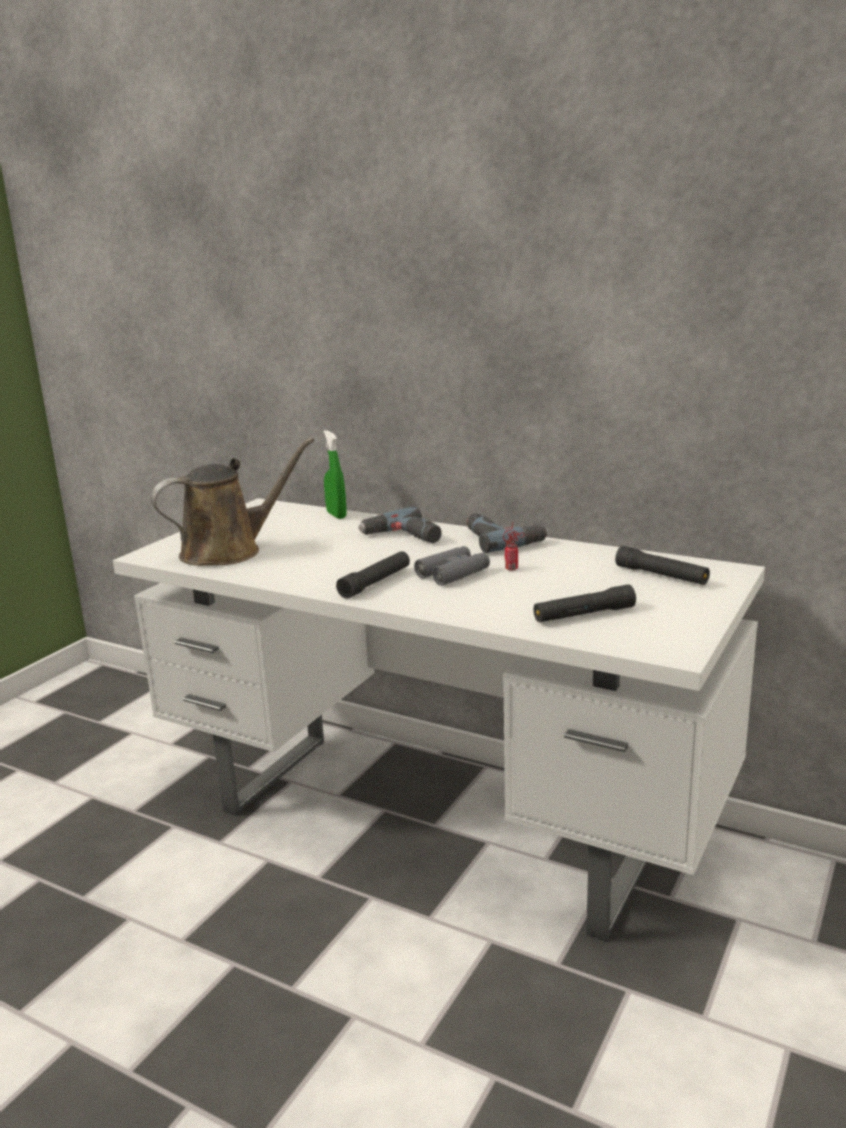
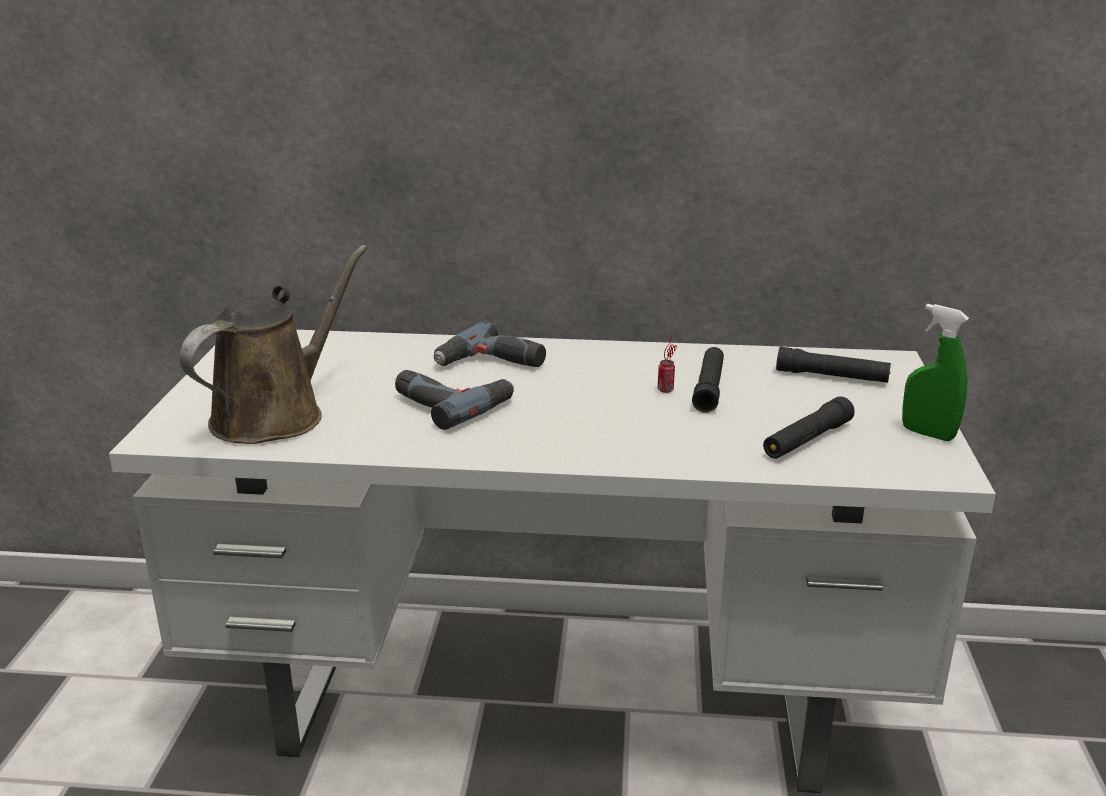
camera: 25 degrees left, 5 degrees up
(336, 515) = (371, 341): green spray bottle -> green spray bottle (927, 434)
(375, 582) = (525, 433): black flashlight -> black flashlight (709, 388)
(453, 573) = (605, 406): grey binoculars -> none
(503, 539) = (613, 351): power drill -> power drill (451, 402)

